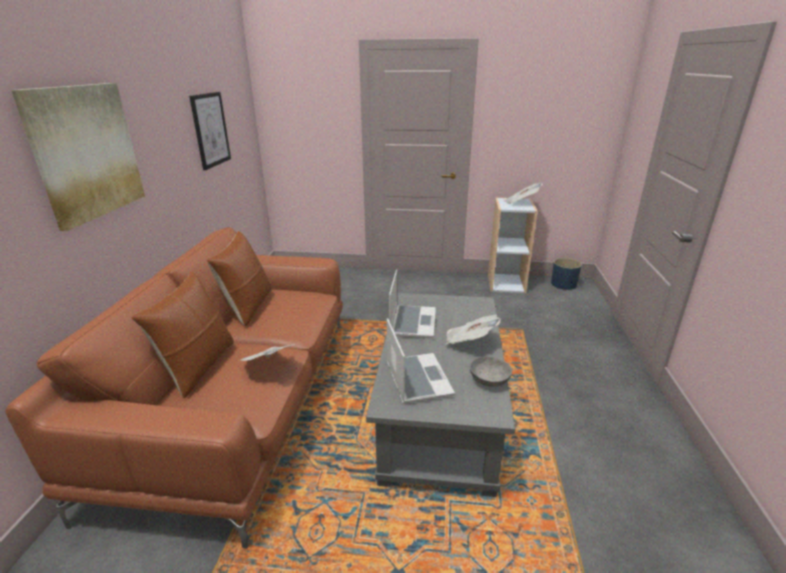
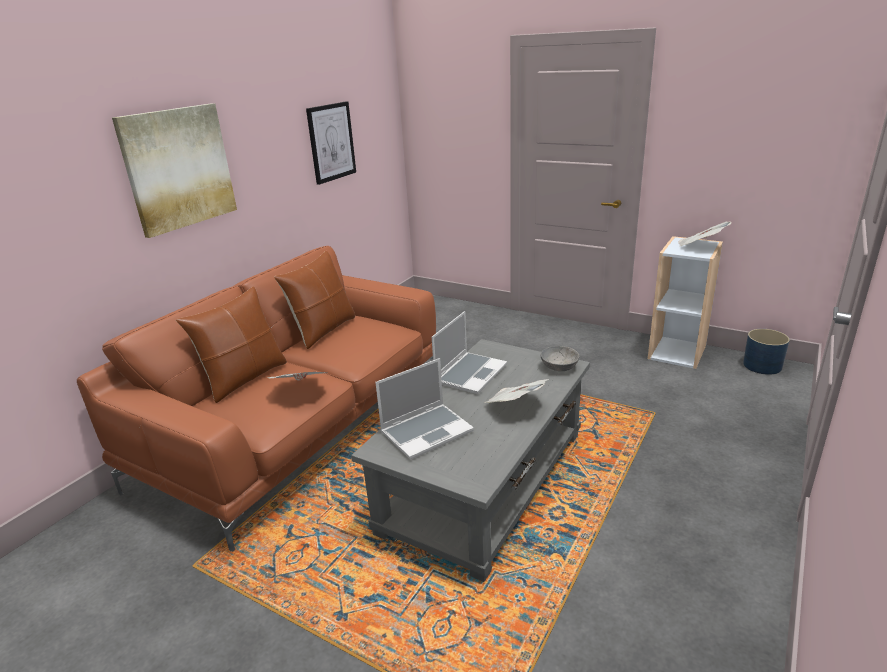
camera: 25 degrees right, 0 degrees up
(417, 379) = (427, 431): laptop -> laptop turned 45 degrees clockwise
(489, 380) = (501, 449): grey bowl -> grey bowl (559, 366)

